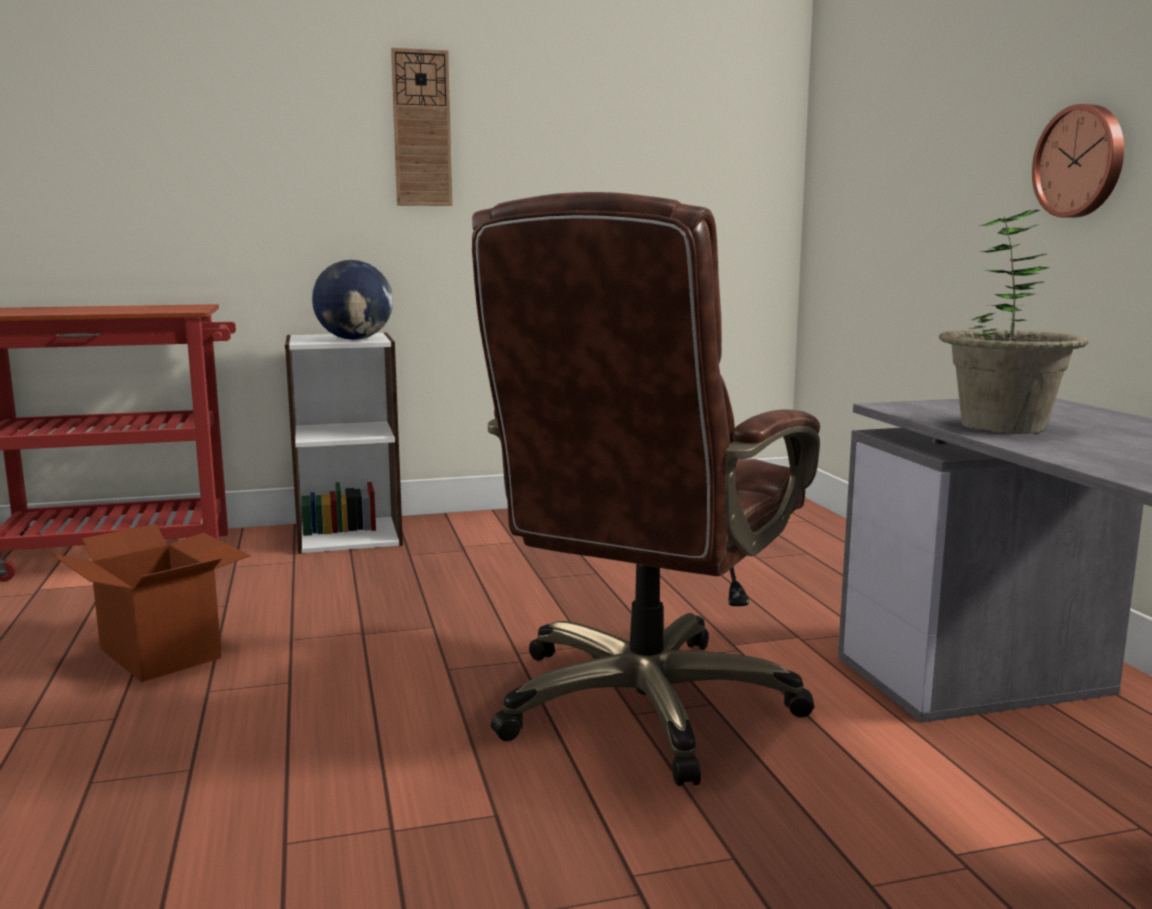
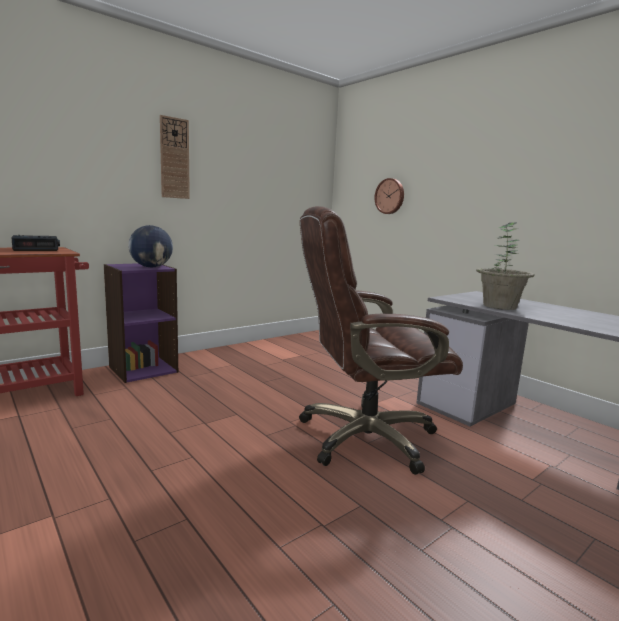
camera: 25 degrees left, 0 degrees up
(162, 307) = (36, 249): none -> alarm clock
(162, 652) = (99, 452): cardboard box -> none
(349, 535) = (143, 369): white bookcase -> purple bookcase
(645, 703) = (366, 436): brown office chair -> brown office chair turned 75 degrees clockwise
(1081, 161) = (484, 201): wall clock -> wall clock (390, 196)

